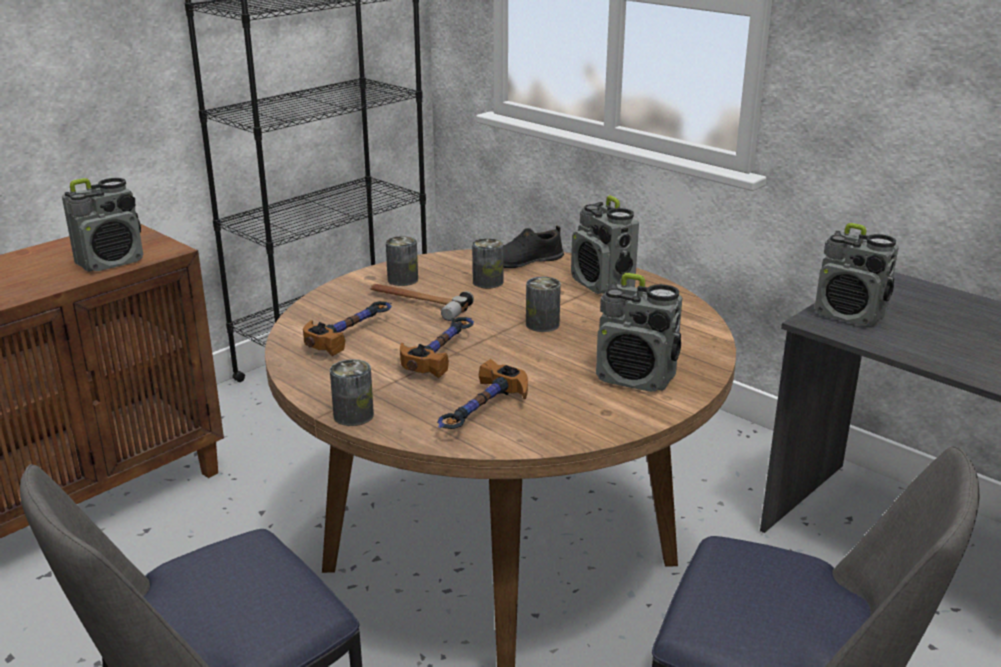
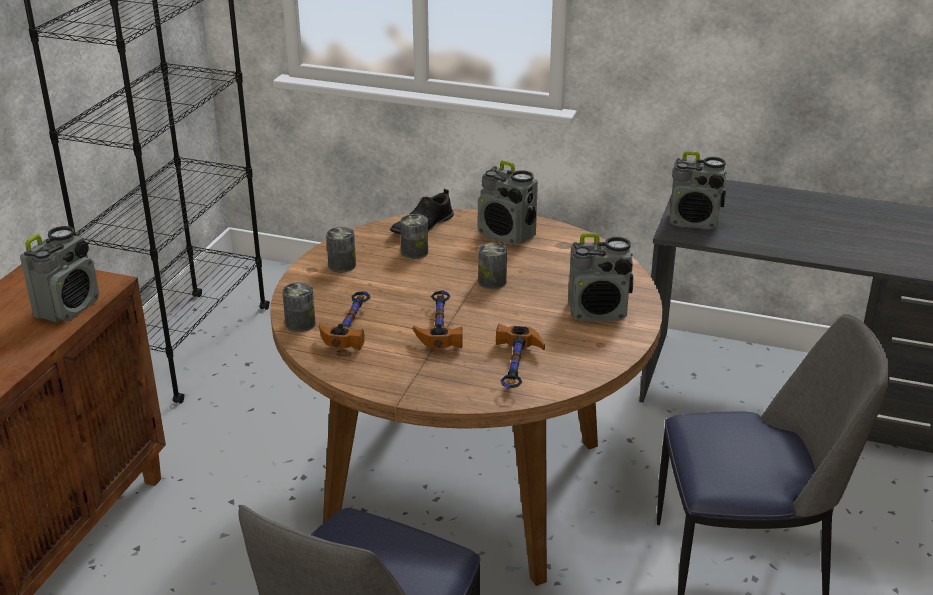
camera: 25 degrees left, 5 degrees up
(353, 415) = (423, 396): can -> can (300, 324)
(417, 303) = (376, 285): hammer -> none

